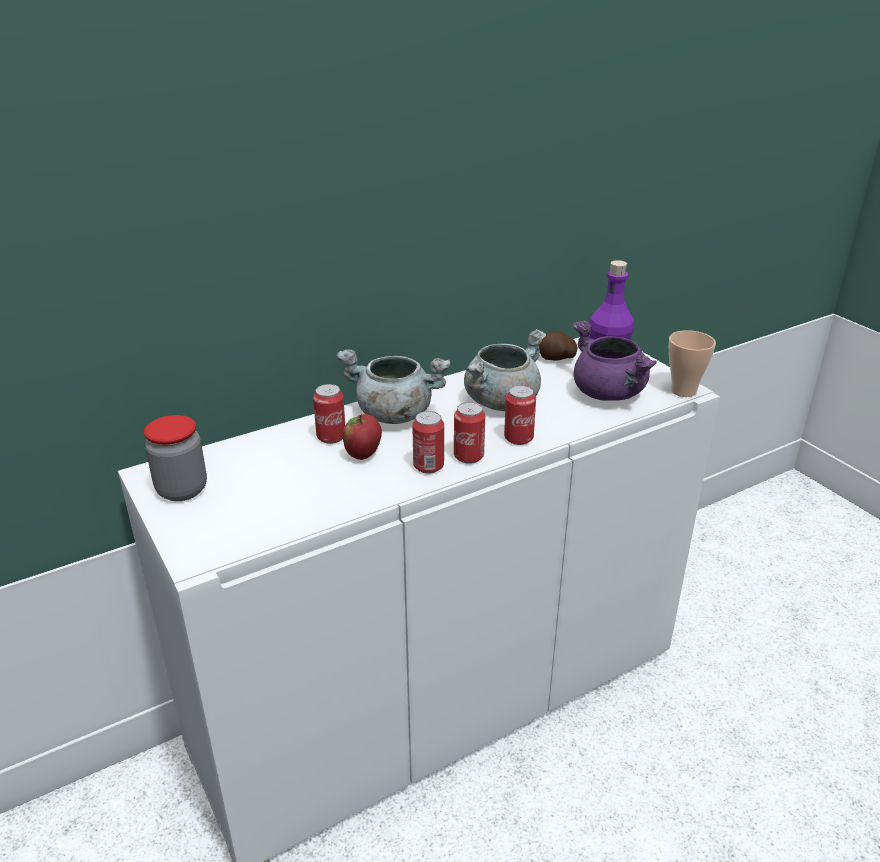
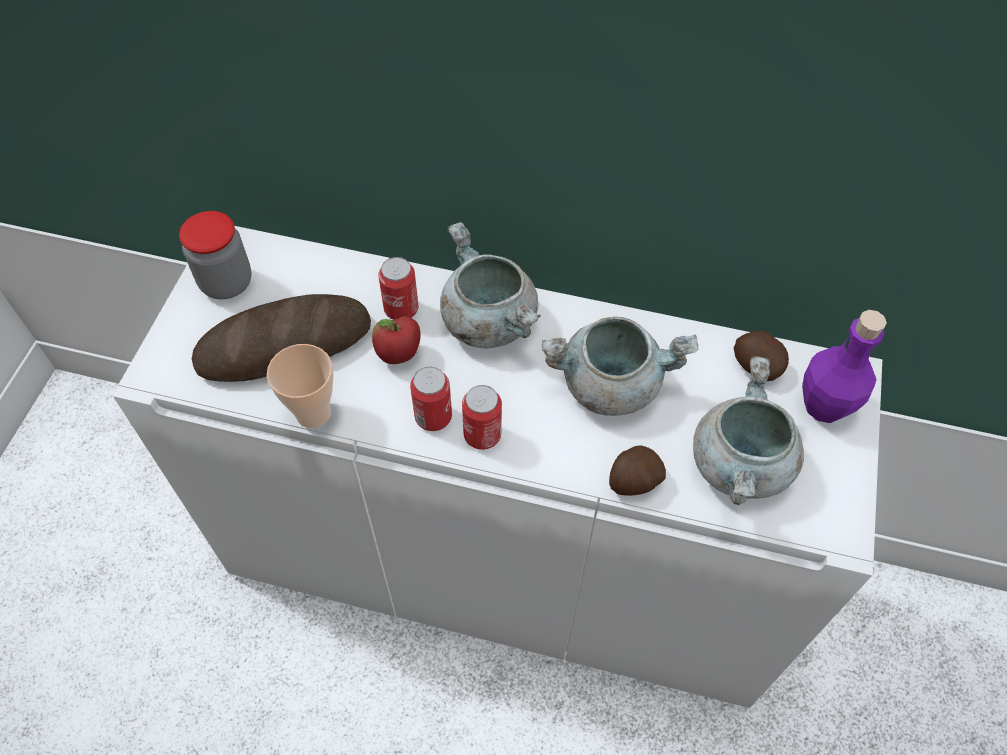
camera: 45 degrees right, 25 degrees up
(277, 492) = (284, 345): none -> bread
(518, 438) = (558, 450): can -> none
(573, 427) = (633, 481): none -> potato
(609, 394) = (740, 466): purple cooking pot -> grey cooking pot
(683, 391) = (834, 532): cup -> cup (313, 413)

